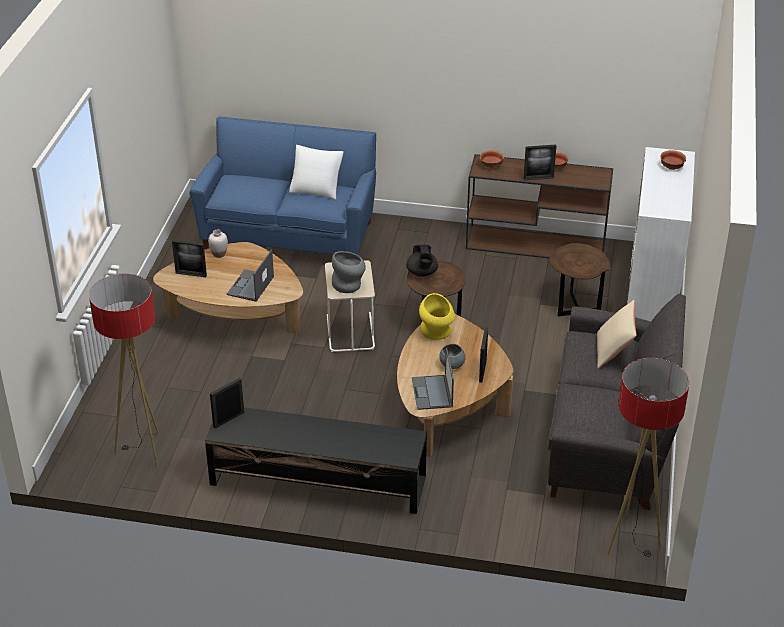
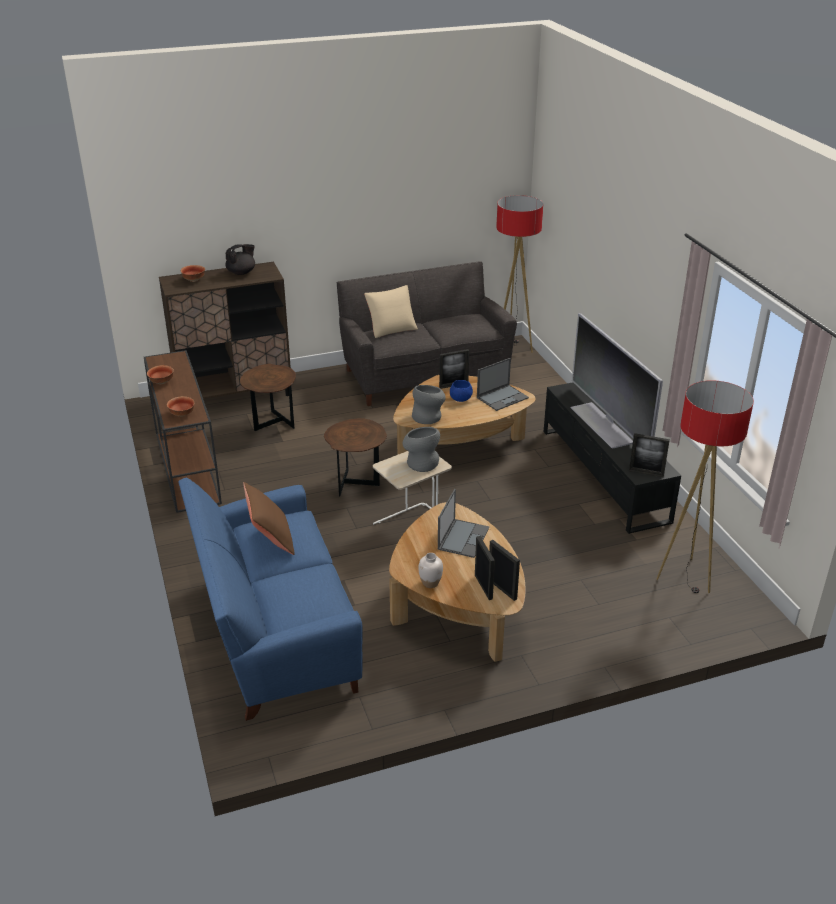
camera: 120 degrees left, 5 degrees down
(250, 286) = (463, 538): laptop -> laptop turned 60 degrees counterclockwise
(316, 188) = (270, 538): white pillow -> brown pillow
(325, 434) = (603, 424): none -> television
(422, 273) = (355, 443): black teapot -> black teapot (241, 272)
(436, 333) = (428, 417): yellow vase -> grey vase
(452, 364) = (460, 399): grey bowl -> blue bowl
(538, 178) = (189, 385): picture frame -> picture frame (502, 589)
(651, 299) = (235, 395): white cabinet -> brown cabinet

